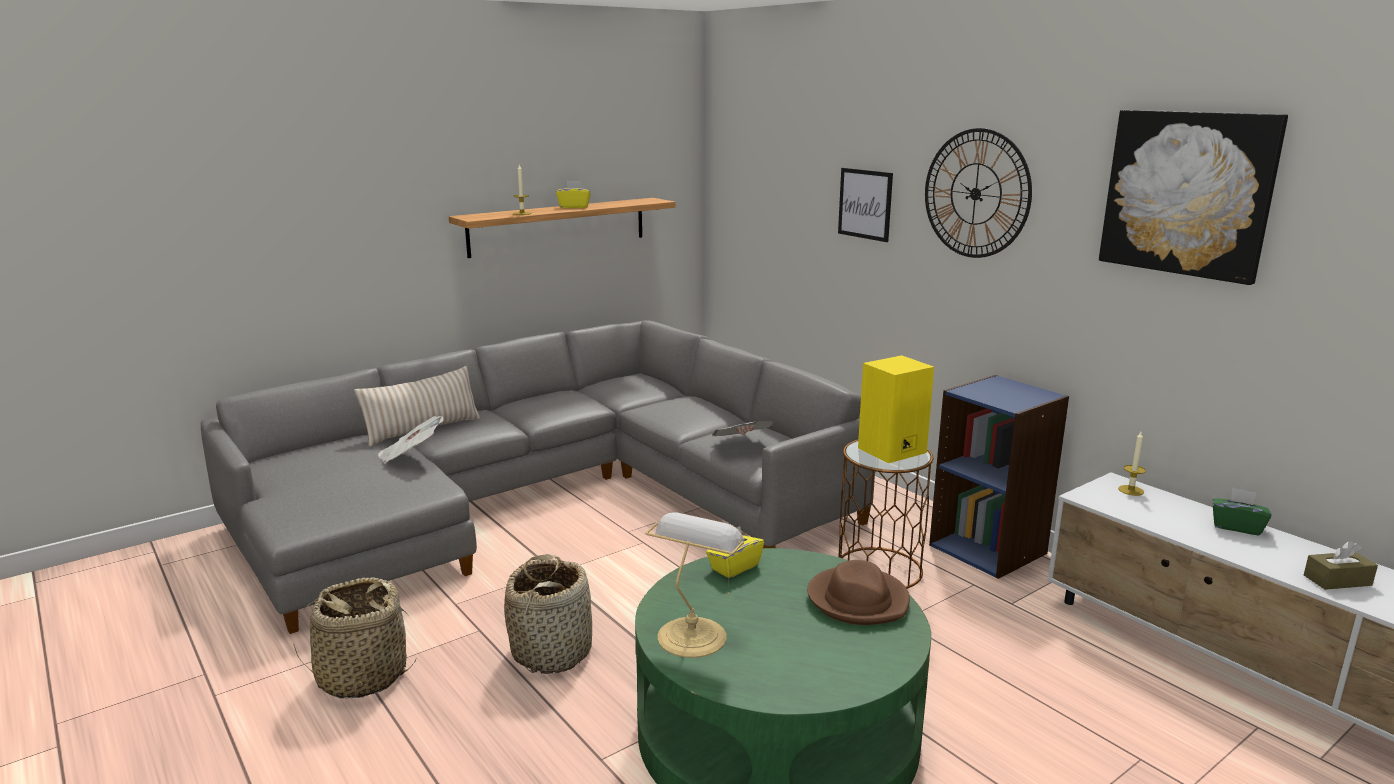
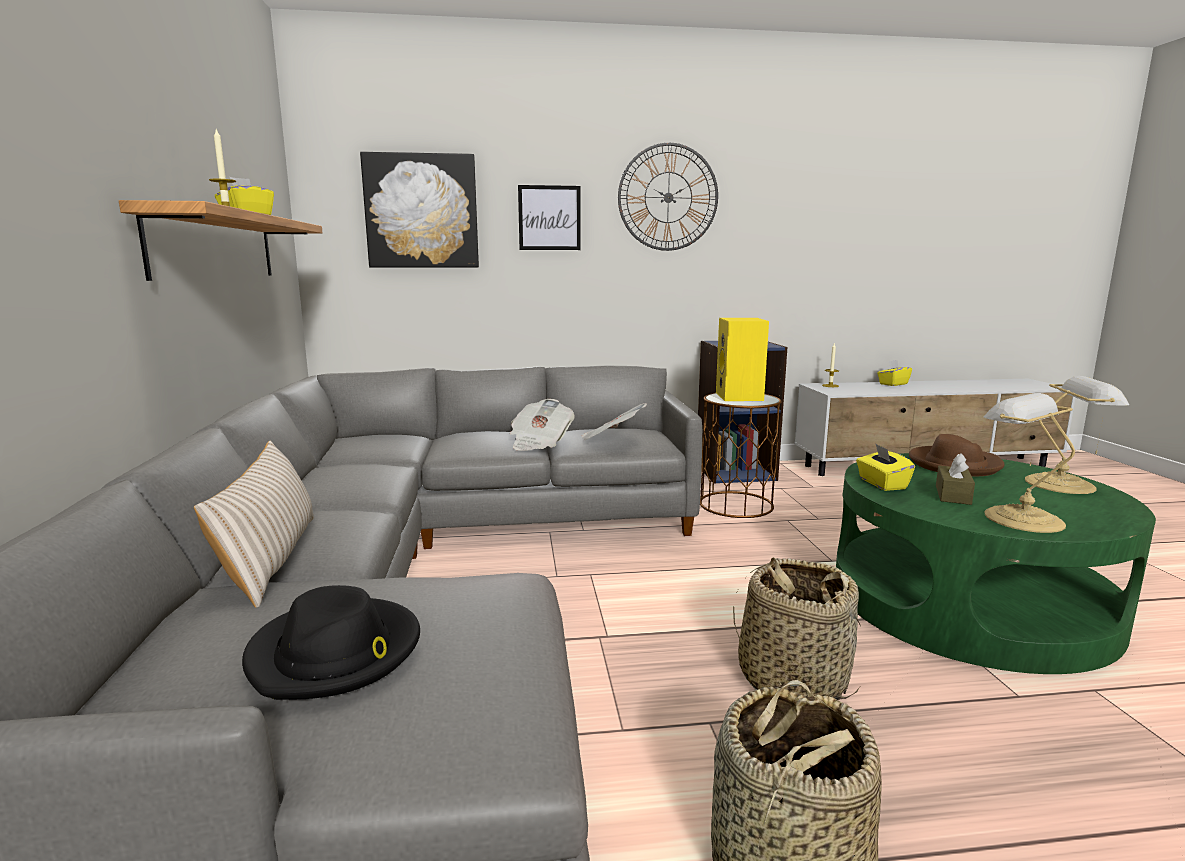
camera: 60 degrees left, 5 degrees down
(331, 472) = (336, 653): none -> black hat
(411, 456) = (376, 578): newspaper -> newspaper (539, 443)
(852, 664) = (1063, 484): none -> table lamp
(1187, 193) = (828, 183): picture -> picture (421, 211)
(1236, 527) = (893, 384): green tissue box -> yellow tissue box
(1337, 580) = (965, 386): brown tissue box -> brown tissue box (953, 495)

